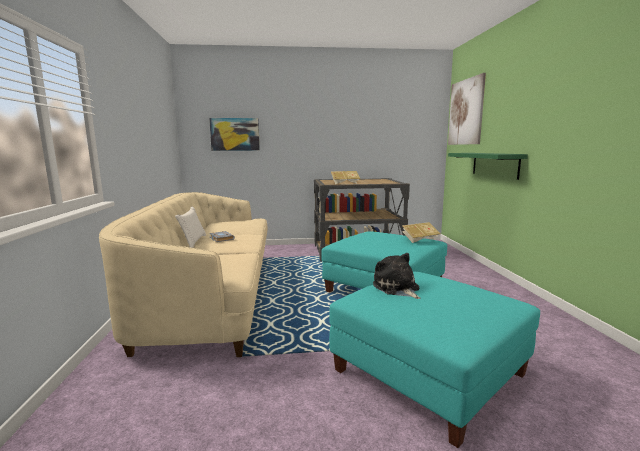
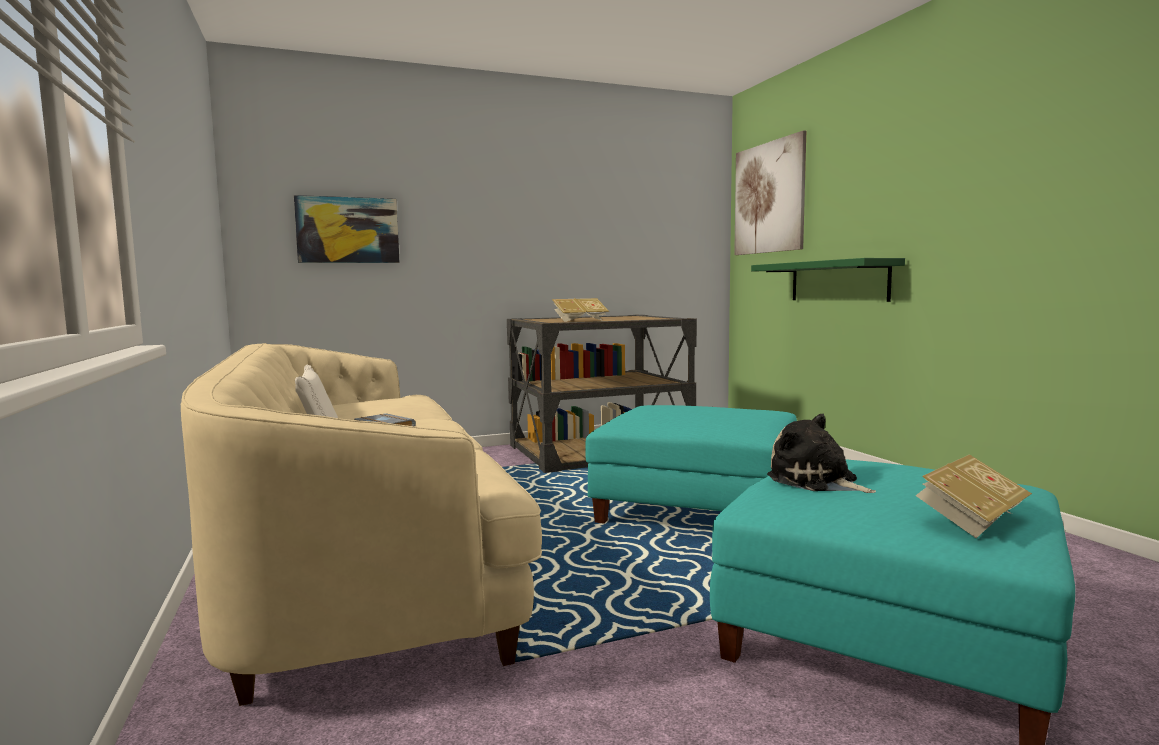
camera: 15 degrees left, 5 degrees down
(419, 240) = (755, 410): book -> book (971, 520)

